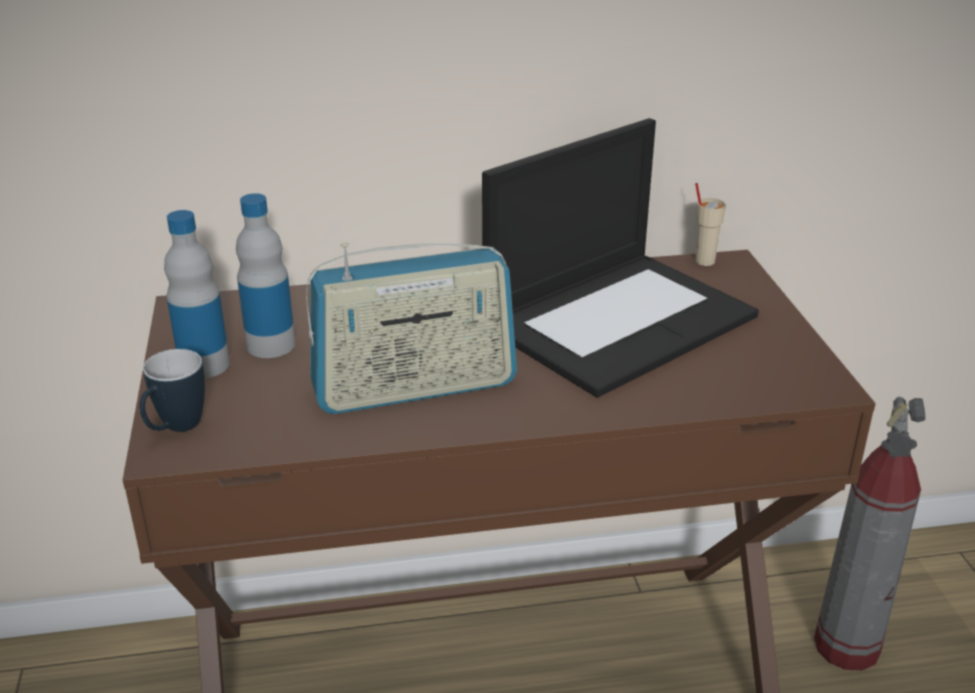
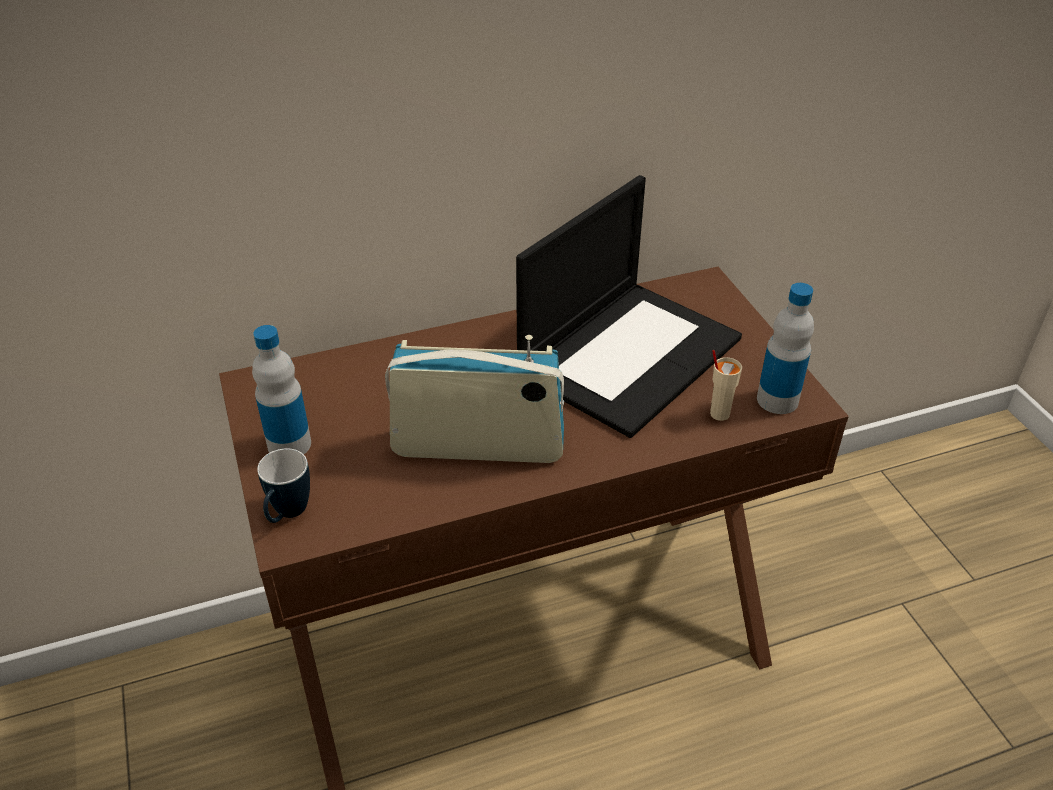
camera: 10 degrees left, 10 degrees up
(271, 345) = (341, 416): bottle -> bottle (777, 400)
(415, 387) = (478, 446): radio -> radio turned 150 degrees counterclockwise
(704, 261) = (685, 283): beige cup -> beige cup (719, 413)
(846, 646) = (804, 565): fire extinguisher -> none

